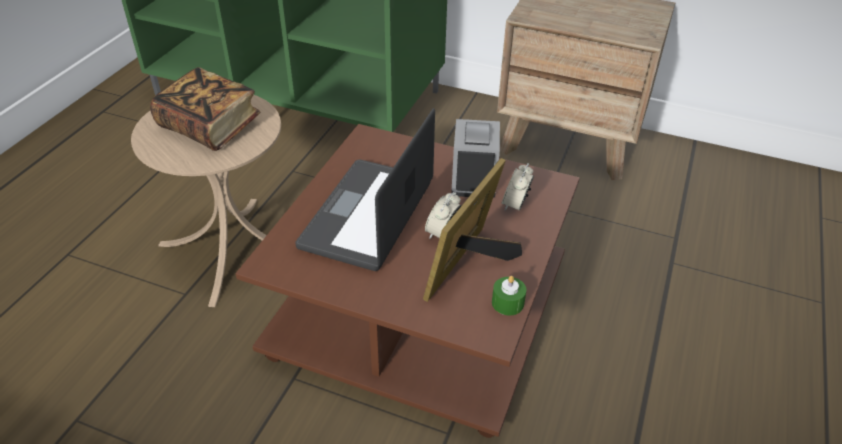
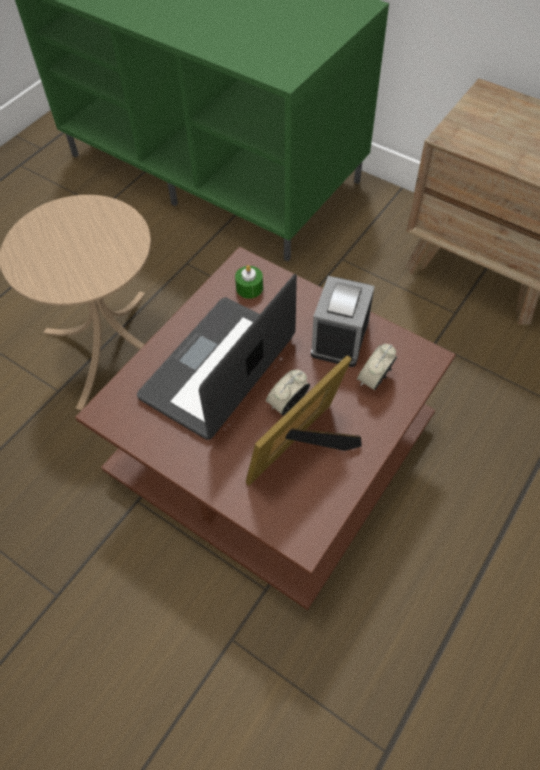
camera: 15 degrees right, 15 degrees up
(210, 126) = (78, 244): book -> none
(507, 303) = (329, 502): green candle -> green candle (249, 288)

